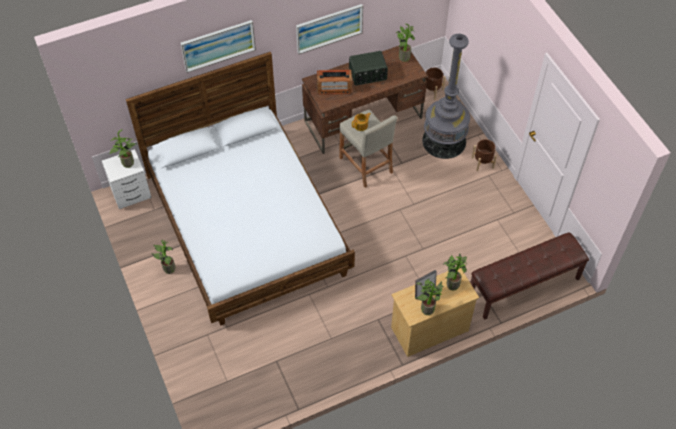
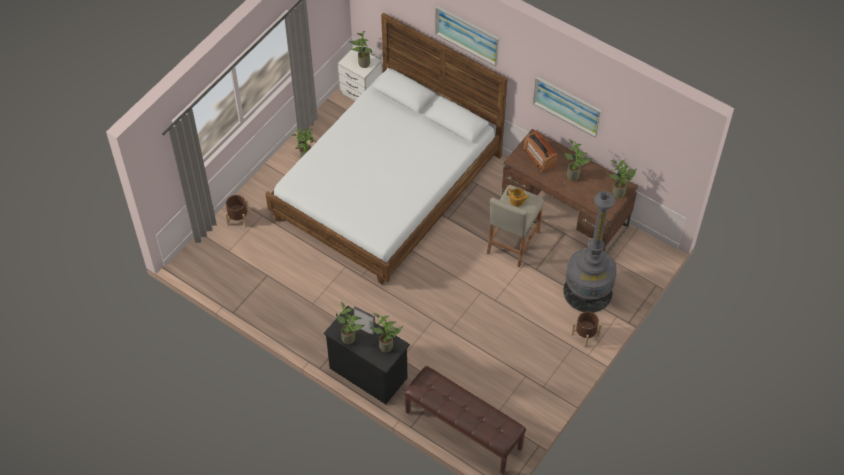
camera: 60 degrees right, 0 degrees up
(368, 75) = (574, 175): radio -> potted plant
(429, 329) = (368, 372): beige dresser -> black dresser
(432, 91) = (643, 254): brown planter -> brown planter (238, 219)

